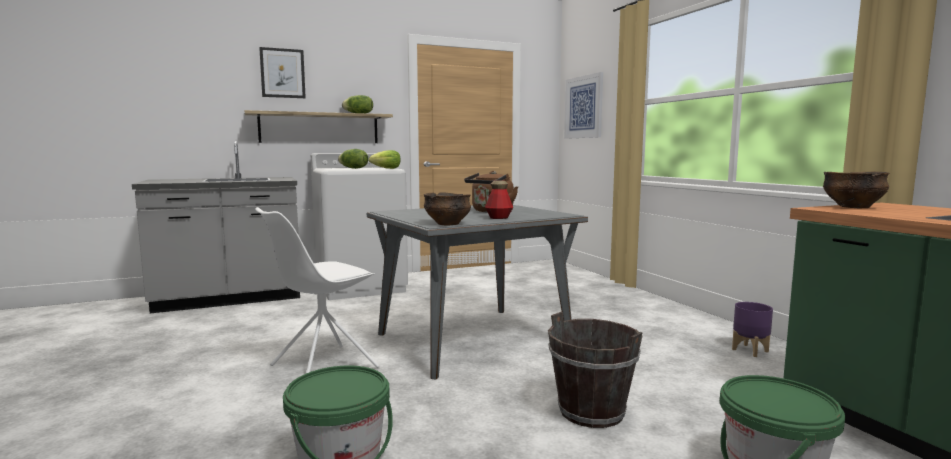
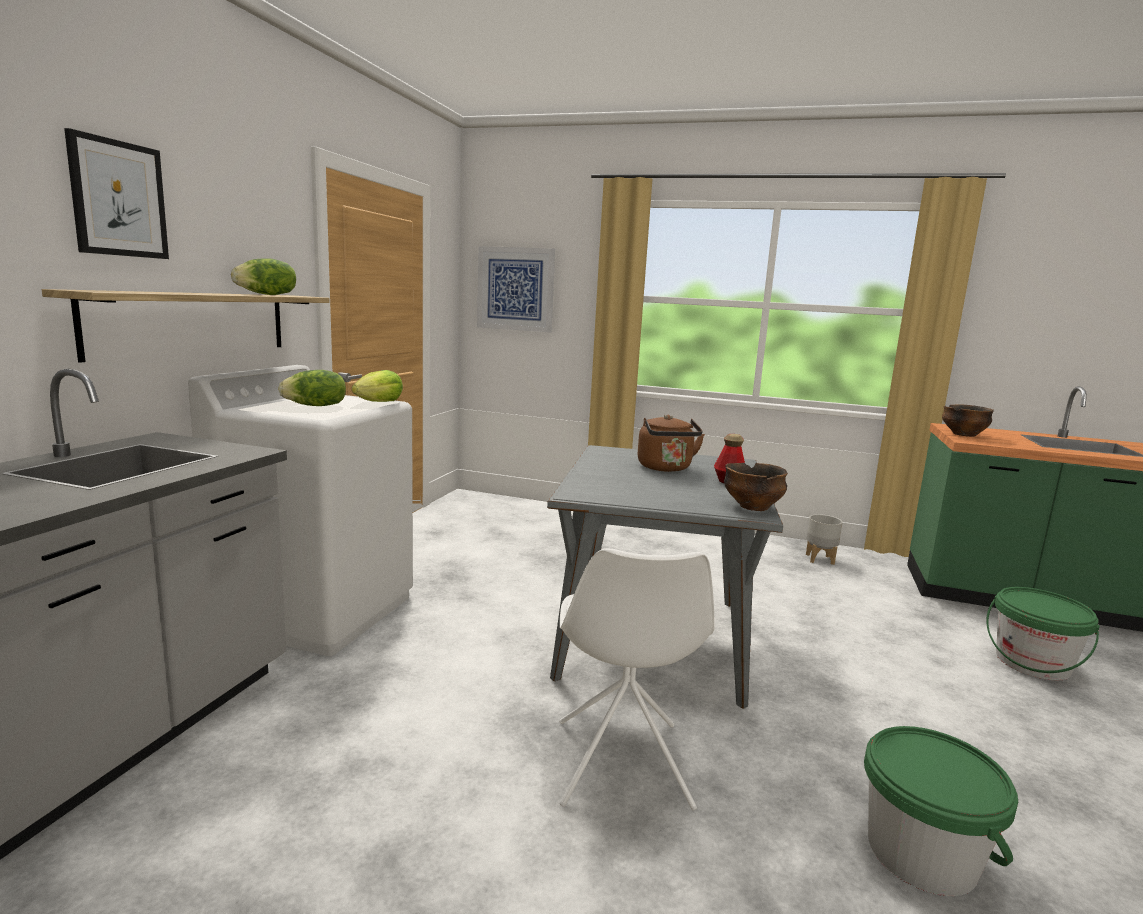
camera: 50 degrees left, 5 degrees up
(592, 412) = (891, 669): brown bucket -> none
(750, 351) = (820, 559): purple planter -> grey planter

